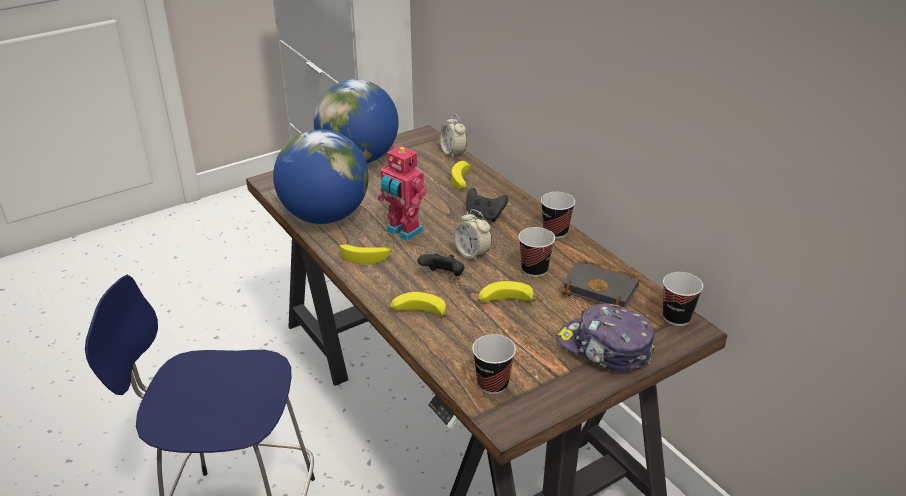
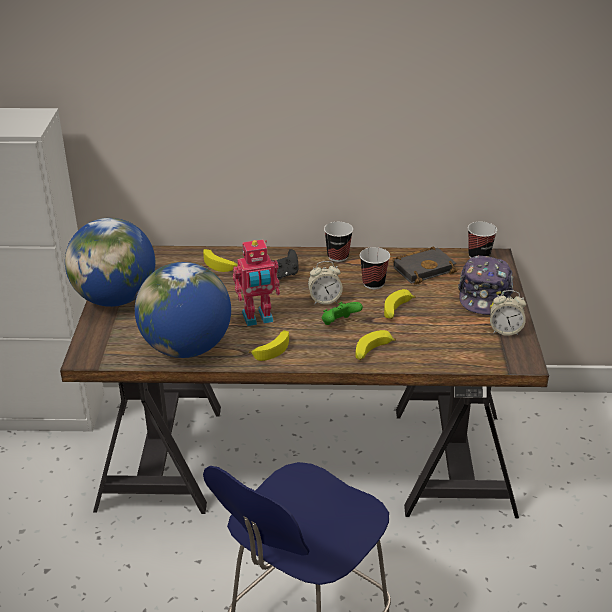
camera: 55 degrees left, 0 degrees up
(443, 276) = (339, 323): black game controller -> green game controller
(453, 153) = (171, 252): alarm clock -> alarm clock (505, 330)
(492, 384) = (481, 351): cup -> none
(604, 348) = (484, 295): cap -> cap turned 60 degrees counterclockwise

